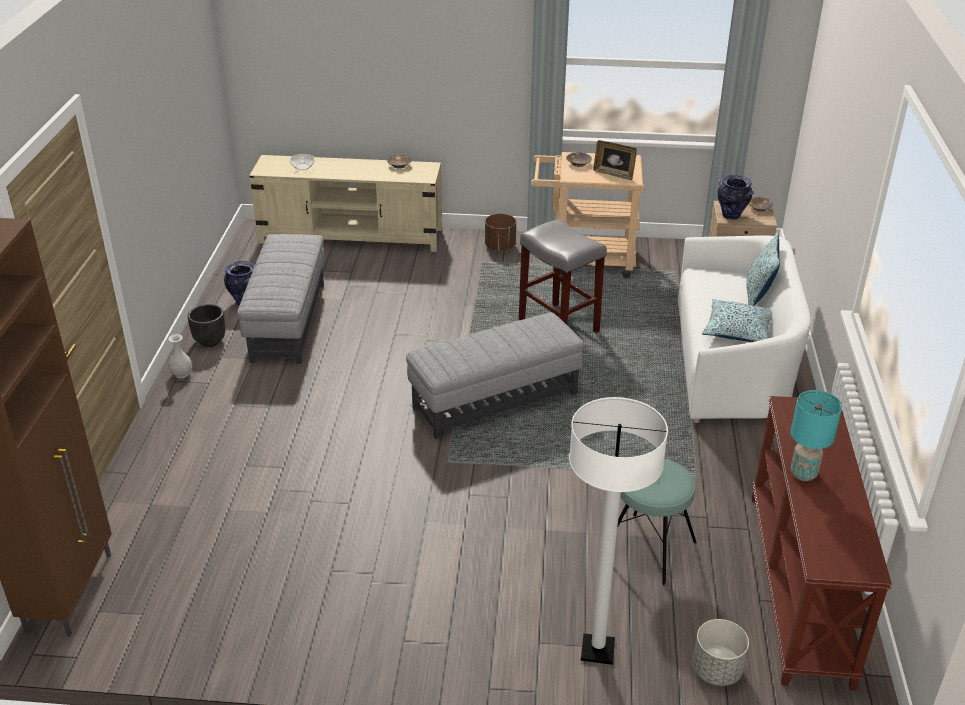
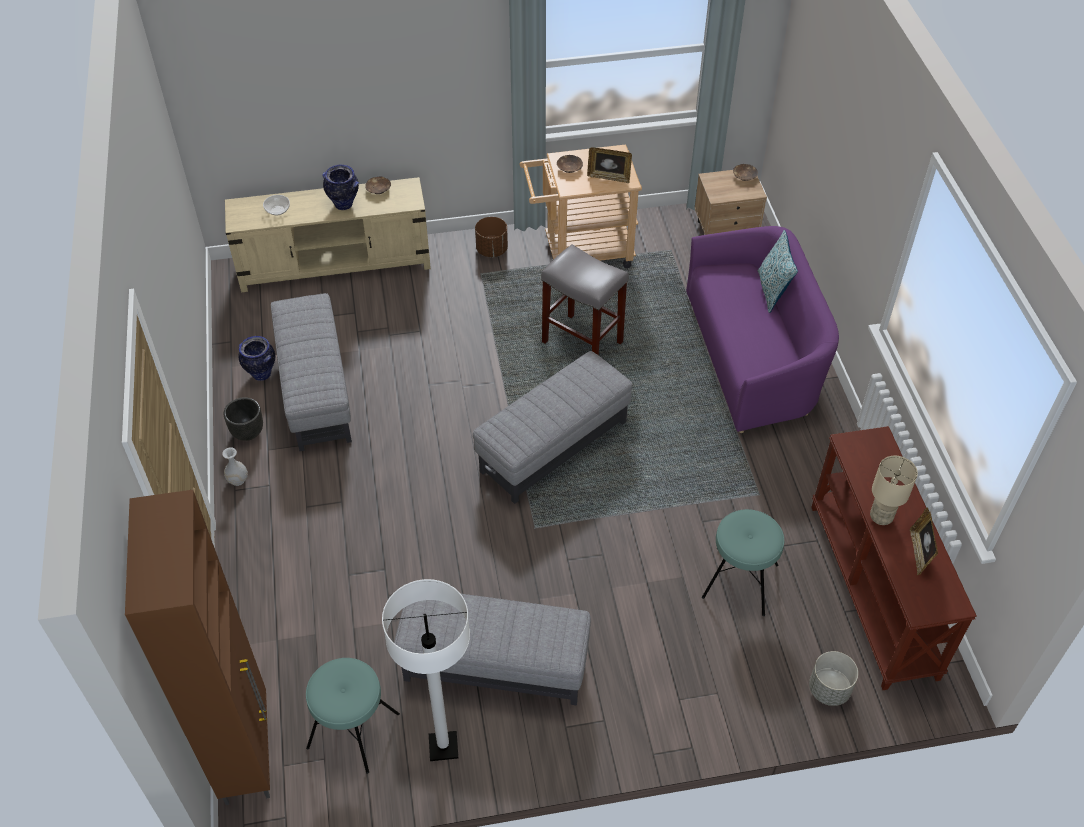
camera: 15 degrees left, 15 degrees up
(183, 596) = (353, 730): none -> turquoise stool
(353, 570) = (494, 666): none -> grey ottoman
(597, 650) = (729, 694): white floor lamp -> white floor lamp (443, 747)
(731, 216) = (721, 192): vase -> vase (344, 205)
(731, 363) = (753, 356): white sofa -> purple sofa
(737, 330) = (765, 338): pillow -> none
(802, 474) = (880, 517): turquoise table lamp -> beige table lamp
(838, 513) = (919, 553): none -> picture frame

